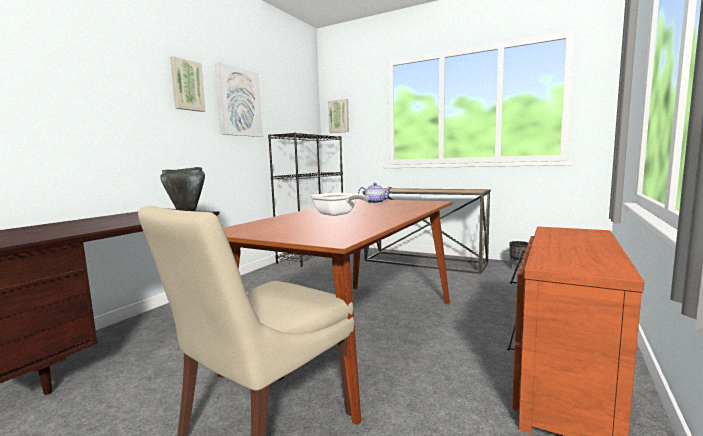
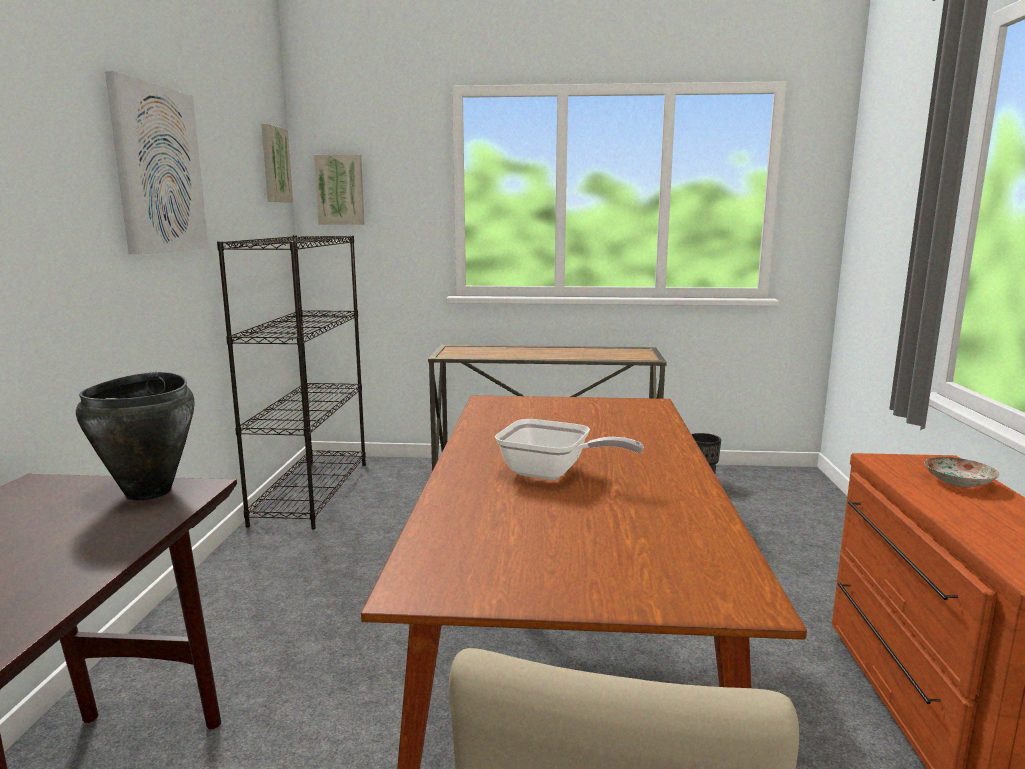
camera: 25 degrees left, 5 degrees up
(187, 85) = (51, 134): picture -> picture (274, 165)
(375, 202) = (539, 411): teapot -> none
(584, 237) = (958, 482): none -> plate

